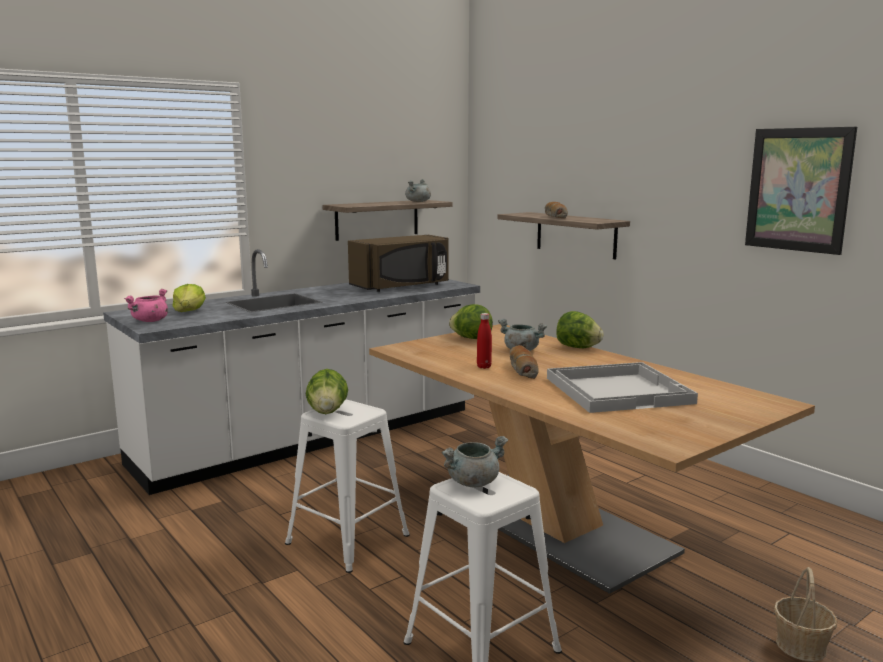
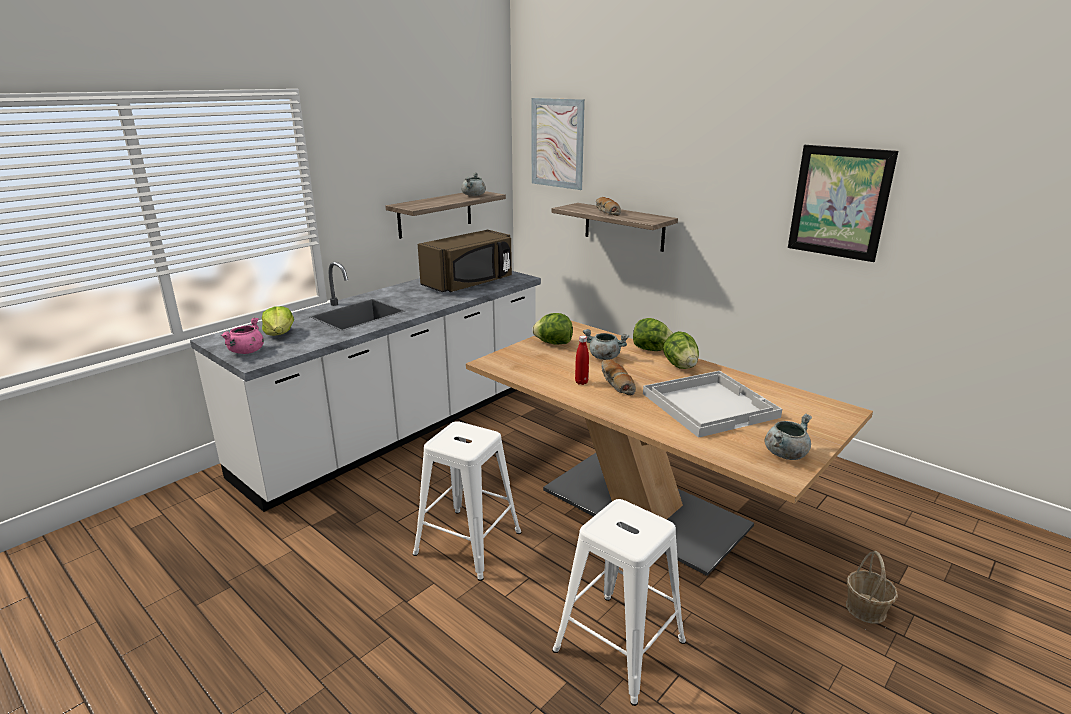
camera: 10 degrees left, 10 degrees up
(327, 412) = (448, 440): lettuce -> lettuce (680, 366)
(473, 482) = (615, 520): grey cooking pot -> grey cooking pot (785, 453)
(510, 151) = (557, 143): none -> picture

